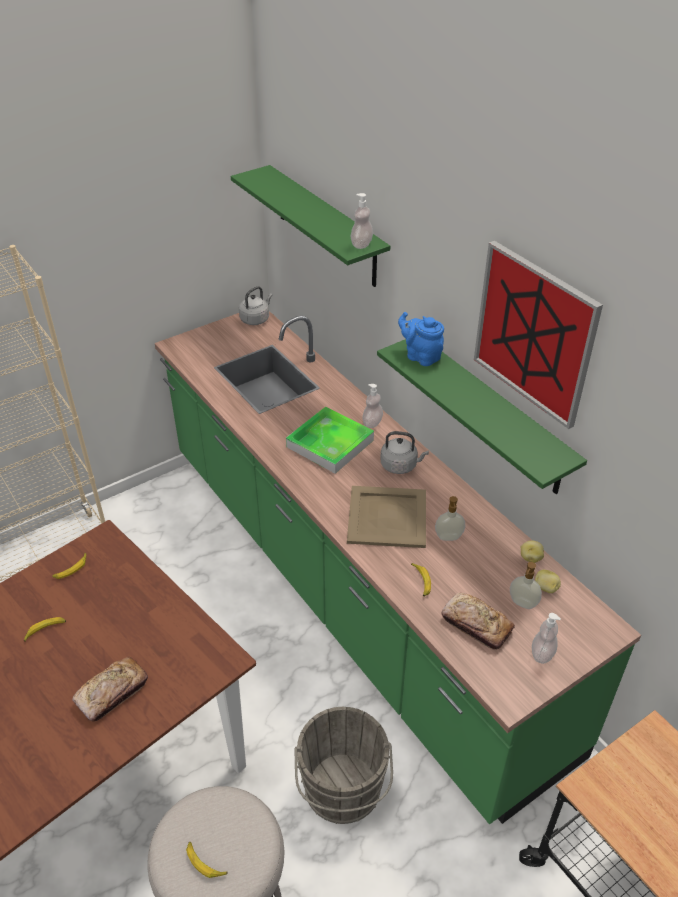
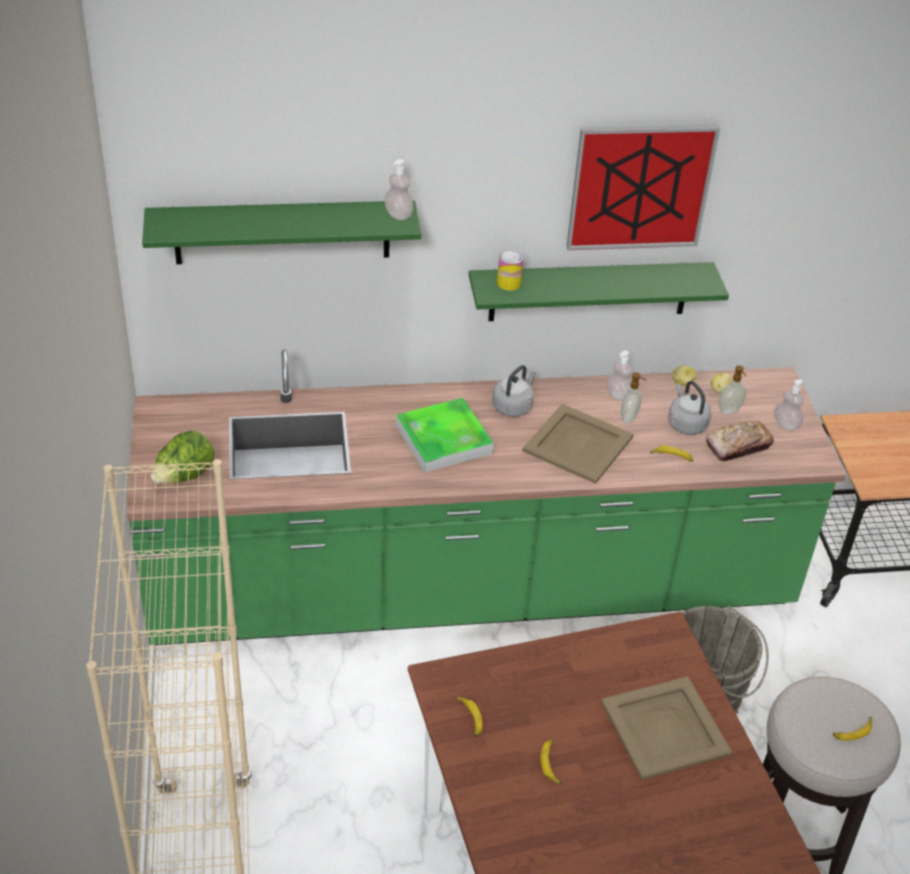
camera: 65 degrees left, 0 degrees up
(112, 693) = (666, 728): bread -> beige tray
(202, 350) = (184, 477): none -> lettuce
(256, 319) = (162, 411): grey kettle -> grey kettle (686, 423)
(372, 423) = (434, 398): soap dispenser -> soap dispenser (618, 395)
(421, 356) = (508, 283): blue teapot -> can

